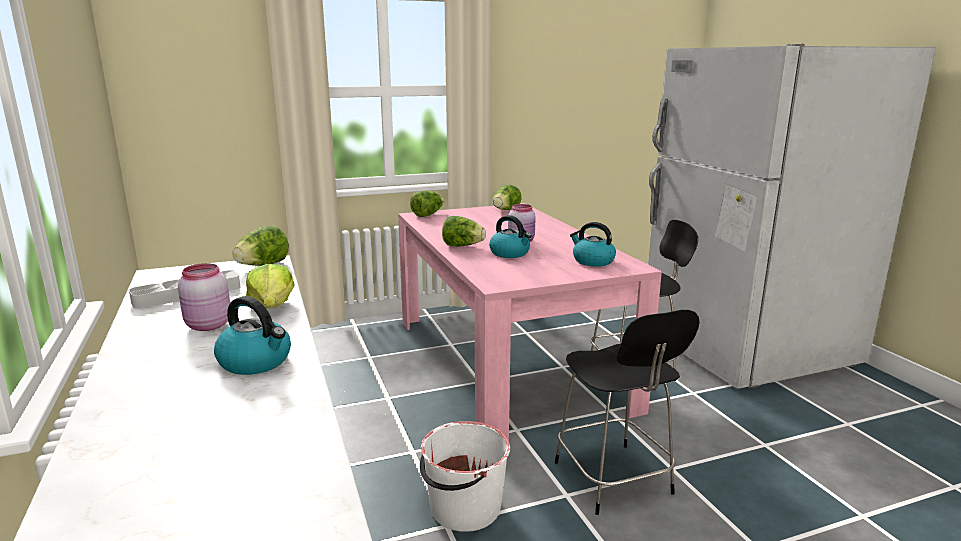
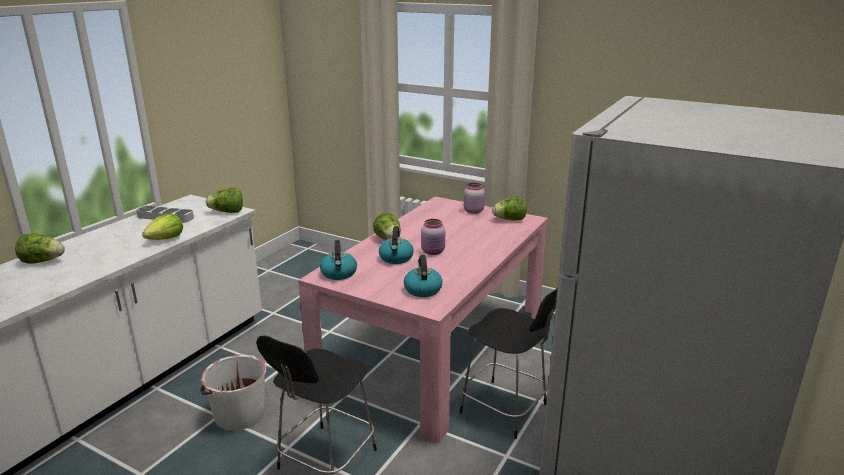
camera: 50 degrees right, 5 degrees up
(207, 326) = (127, 238): pink jar -> pink jar (473, 211)
(256, 362) = (91, 264): kettle -> kettle (339, 274)
(427, 215) = (446, 204): lettuce -> lettuce (43, 261)

